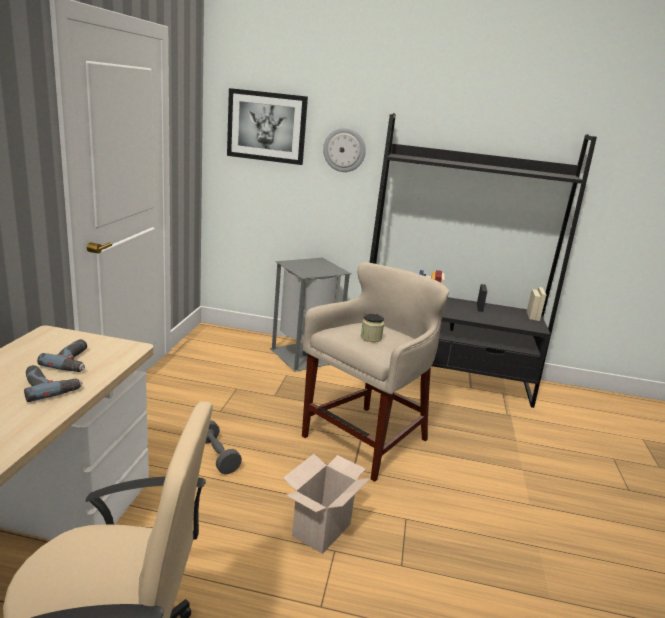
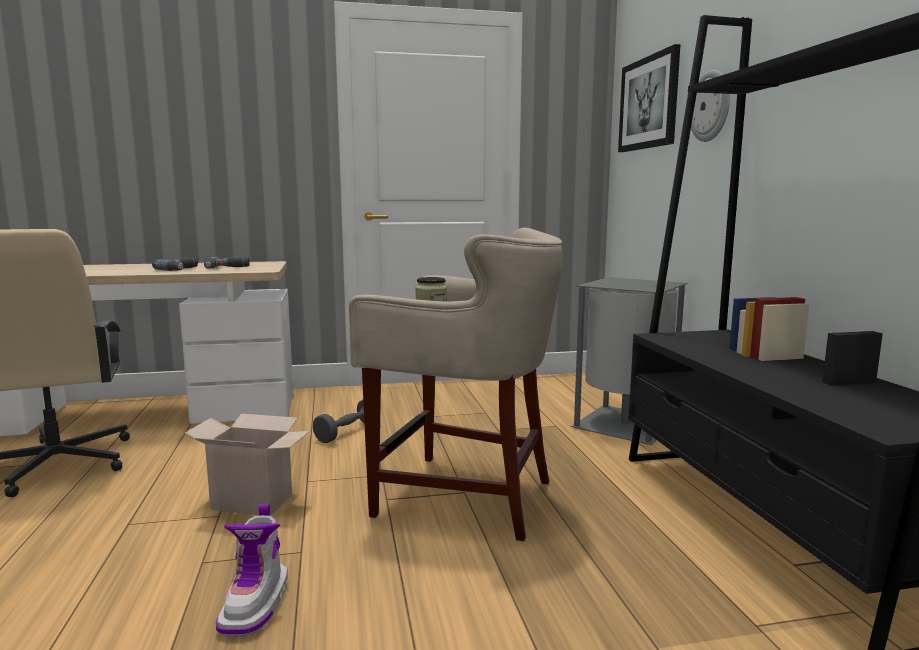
camera: 70 degrees right, 10 degrees down
(458, 546) = (256, 604): none -> boot

